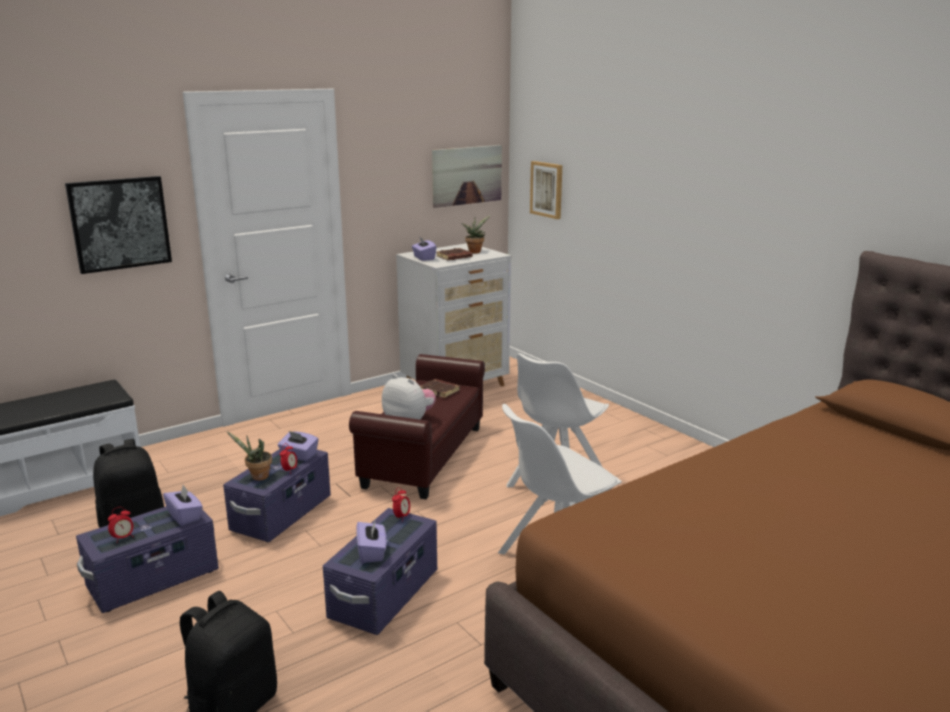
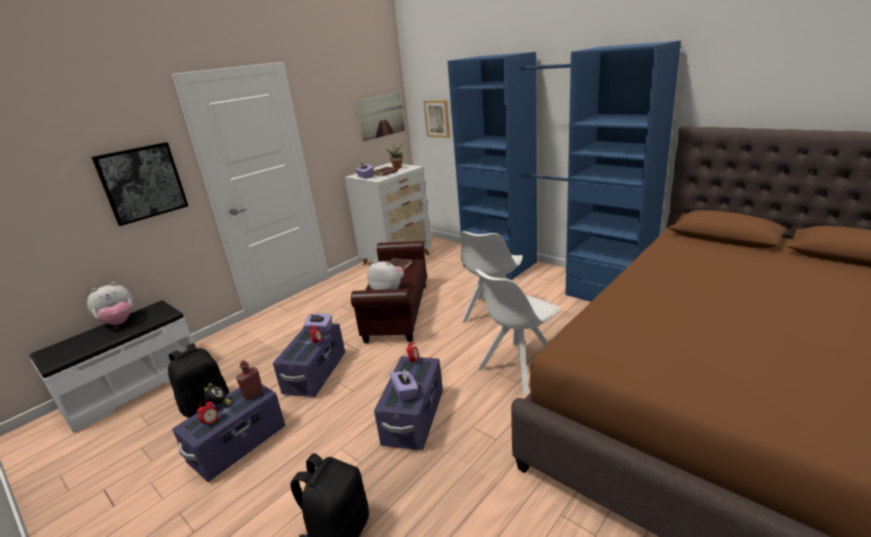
camera: 10 degrees left, 5 degrees up
(55, 397) = (119, 322): none -> plush toy
(140, 520) = (219, 404): none -> alarm clock
(185, 516) = (253, 394): purple tissue box -> red bottle
(257, 477) = (296, 352): potted plant -> none
(667, 449) = (551, 277): none -> blue wardrobe

